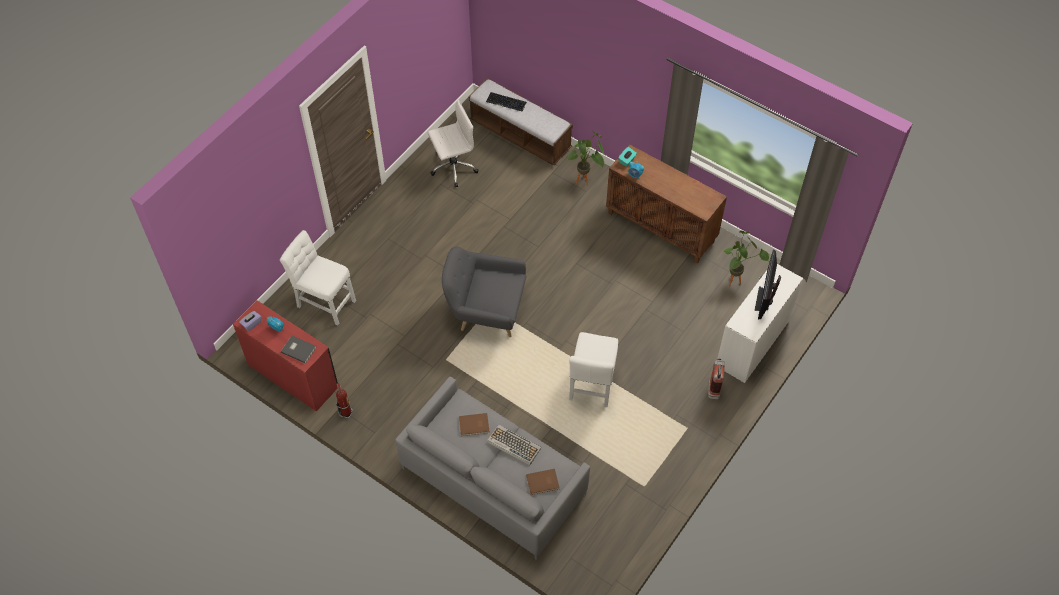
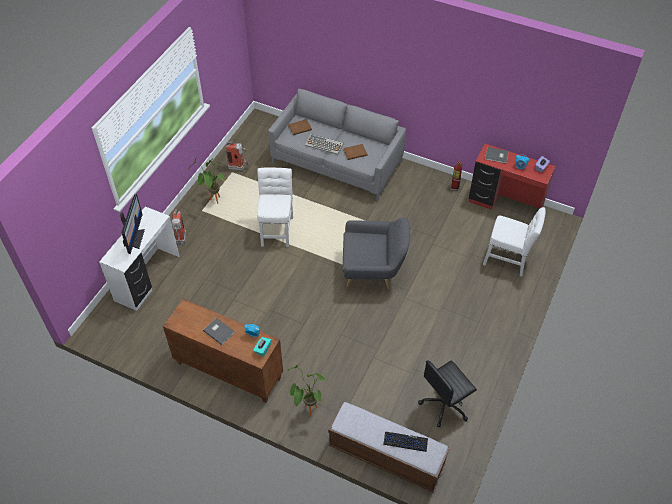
camera: 170 degrees right, 5 degrees down
(452, 167) = (445, 404): white office chair -> black office chair
(633, 492) = (239, 168): none -> fire extinguisher
(669, 183) = (219, 331): none -> grey book
(736, 280) = (158, 329): potted plant -> potted plant (213, 201)

